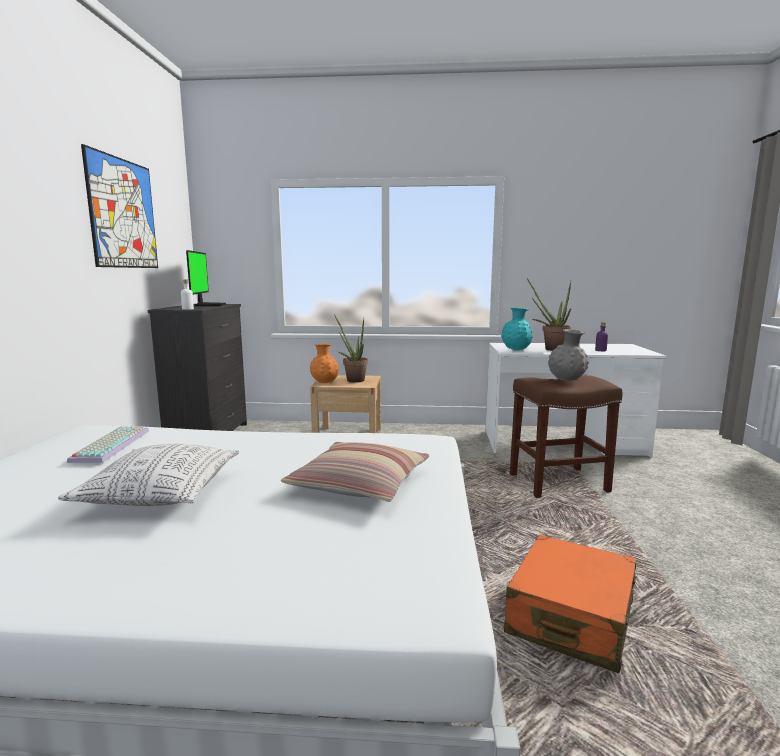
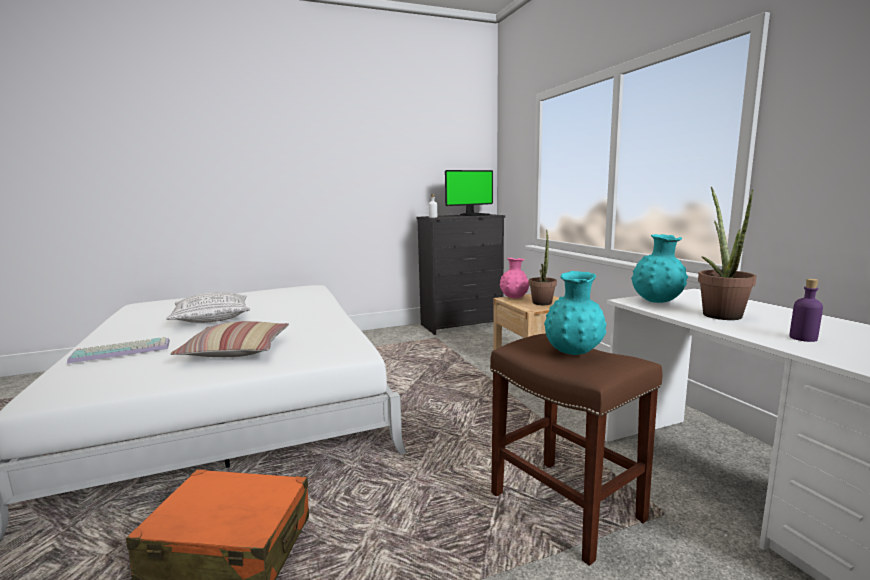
camera: 65 degrees right, 0 degrees up
(110, 445) = (282, 295): keyboard -> keyboard (123, 350)
(123, 213) = (402, 147): picture -> none
(324, 382) = (514, 298): orange vase -> pink vase
(566, 380) = (573, 353): grey vase -> turquoise vase

